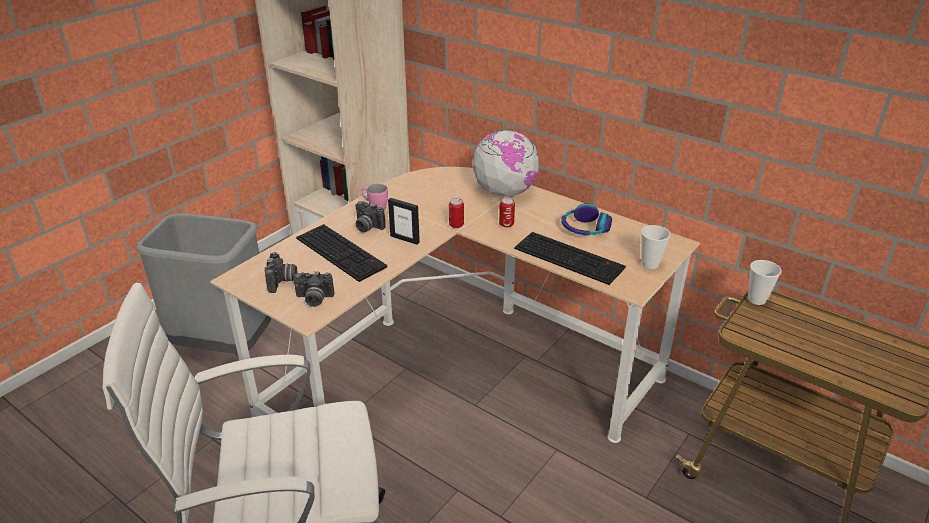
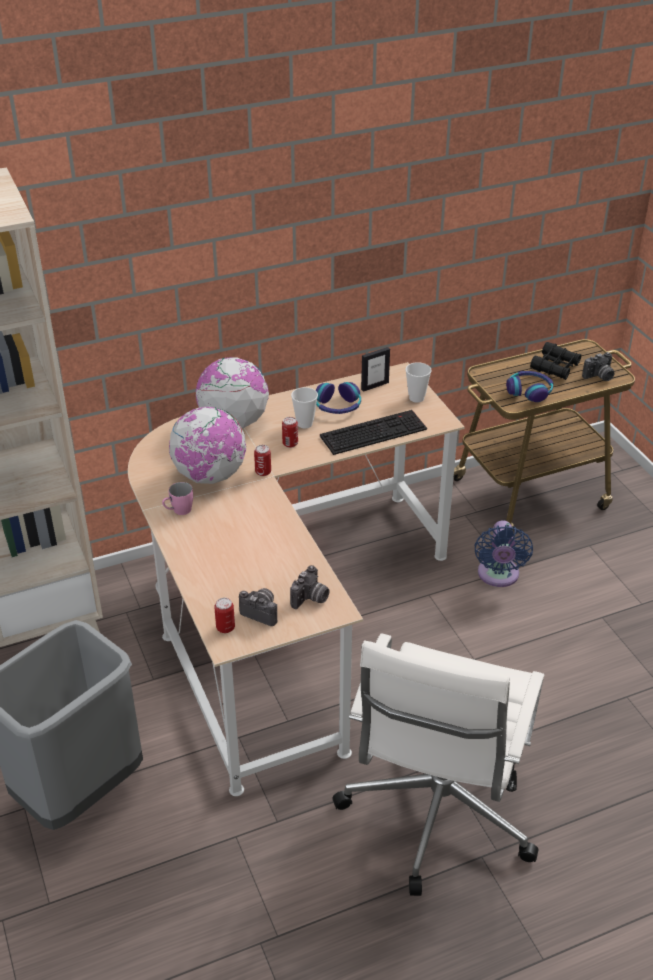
camera: 60 degrees left, 5 degrees up
(254, 271) = (225, 627): none -> can
(342, 252) = (245, 558): keyboard -> none
(367, 227) = (213, 528): camera -> camera (599, 377)
(405, 239) = (258, 511): picture frame -> picture frame (374, 386)
(428, 205) = (210, 476): none -> globe
(629, 492) = (498, 576): none -> blue fan
(757, 299) = (484, 376): cup -> cup (305, 424)
(775, 337) = (529, 391): none -> headphones
(847, 342) = (555, 367): none -> black binoculars

